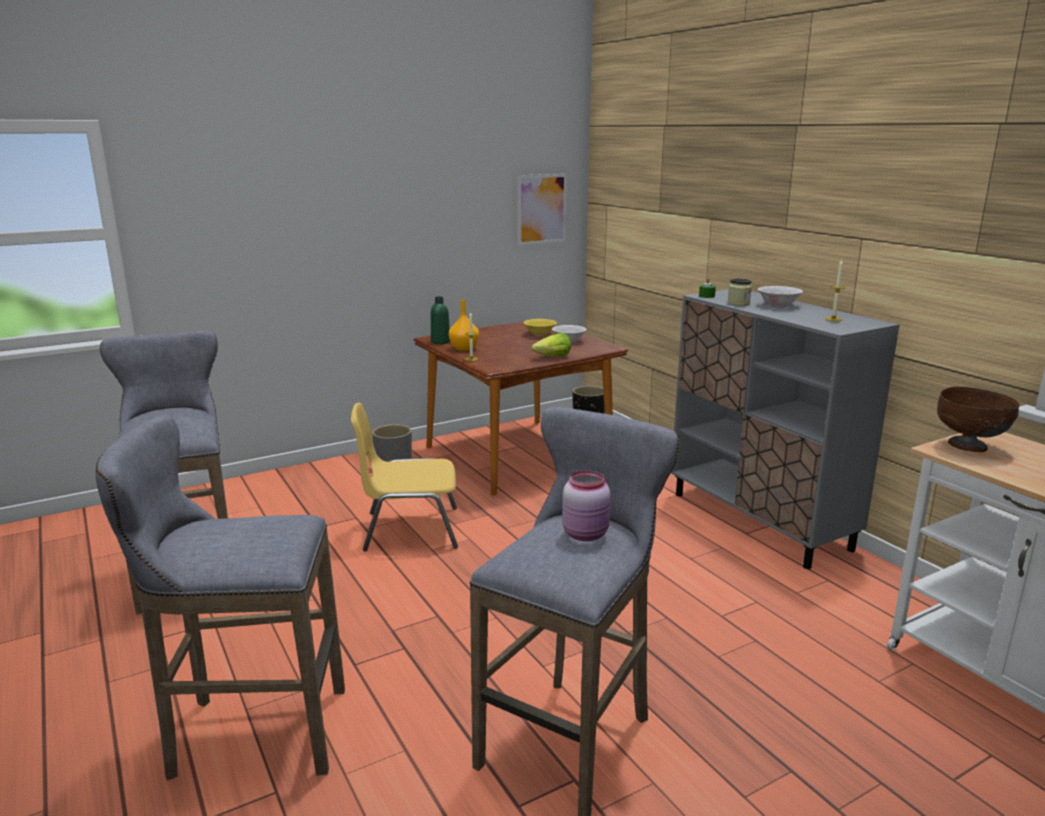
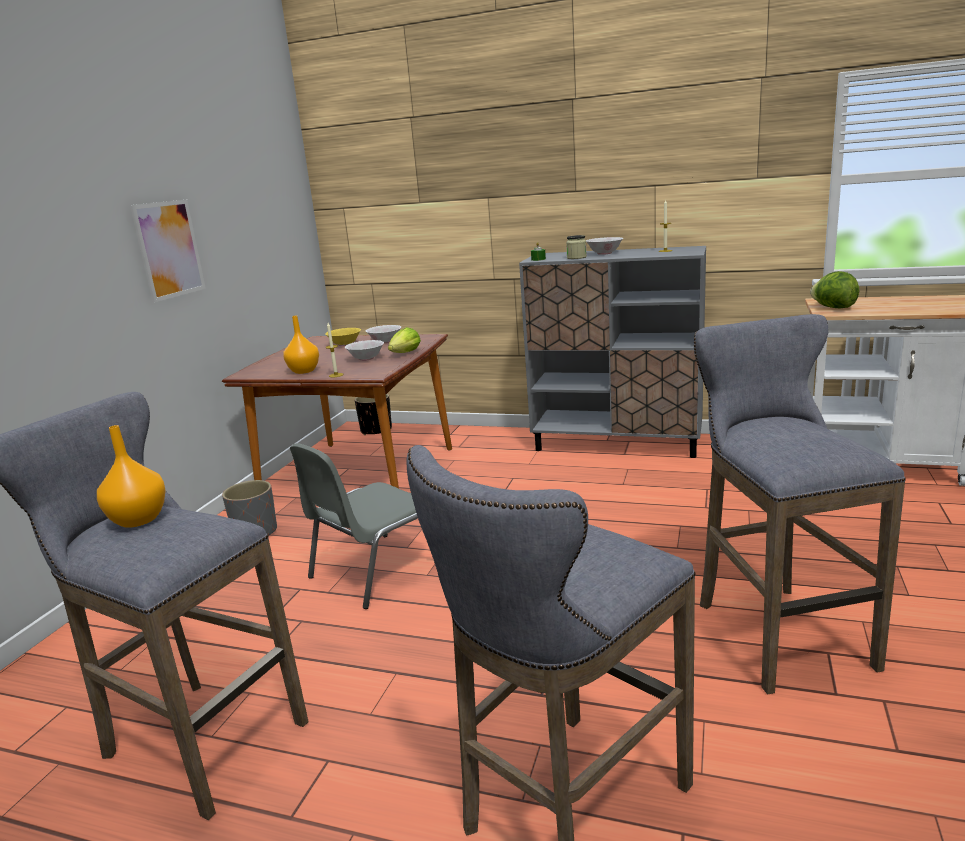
camera: 40 degrees left, 0 degrees up
(173, 414) = (140, 519): none -> orange vase
(410, 529) = (375, 571): yellow chair -> grey chair
(440, 342) = (263, 374): green bottle -> none
(520, 352) = (366, 358): none -> white bowl
(541, 209) = (284, 219): picture -> picture (169, 249)
(586, 534) = (791, 426): pink jar -> none
(968, 447) = (833, 308): brown bowl -> lettuce

